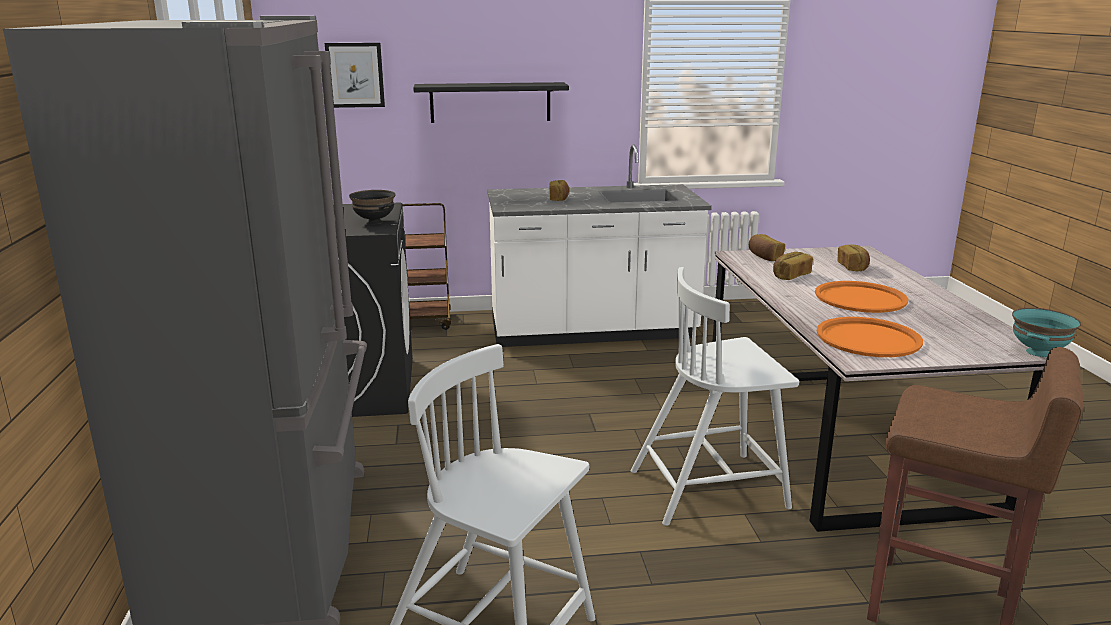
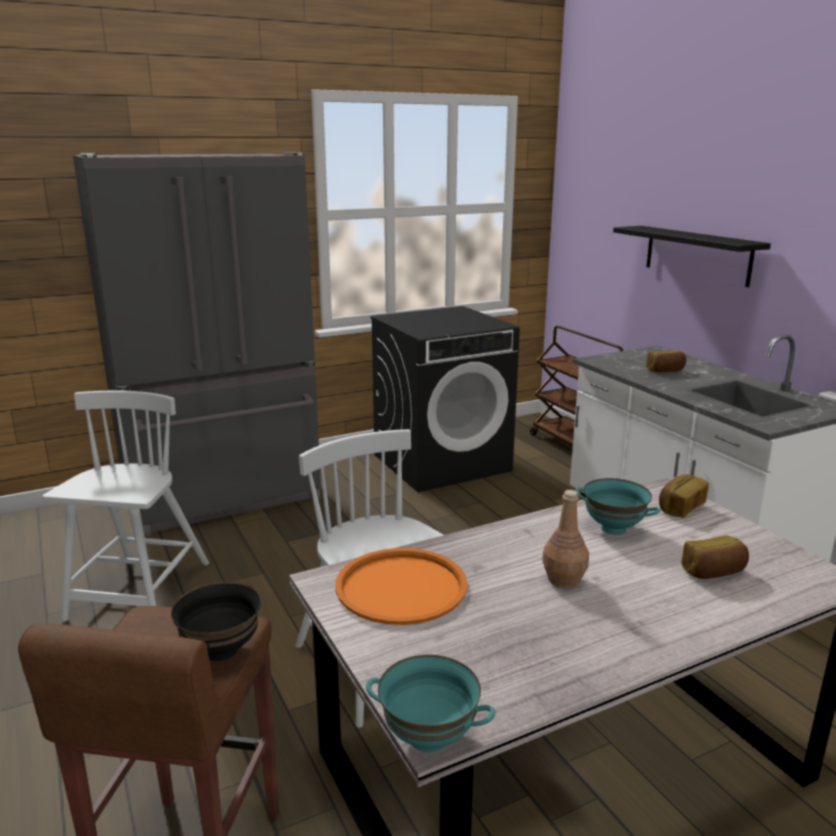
camera: 70 degrees right, 0 degrees up
(355, 75) = (603, 211): picture -> none
(375, 222) = (446, 330): black bowl -> black bowl (222, 651)
(790, 276) = (614, 528): bread -> turquoise bowl
(860, 298) = (563, 580): orange tray -> brown bottle

